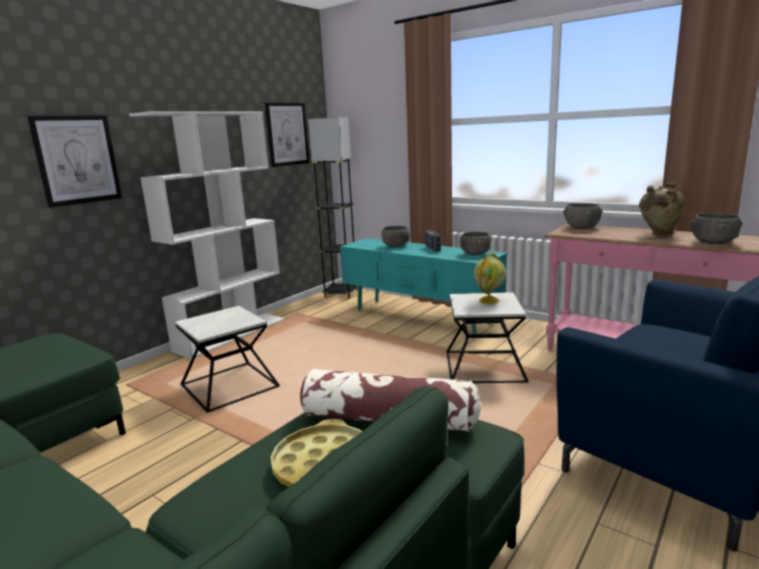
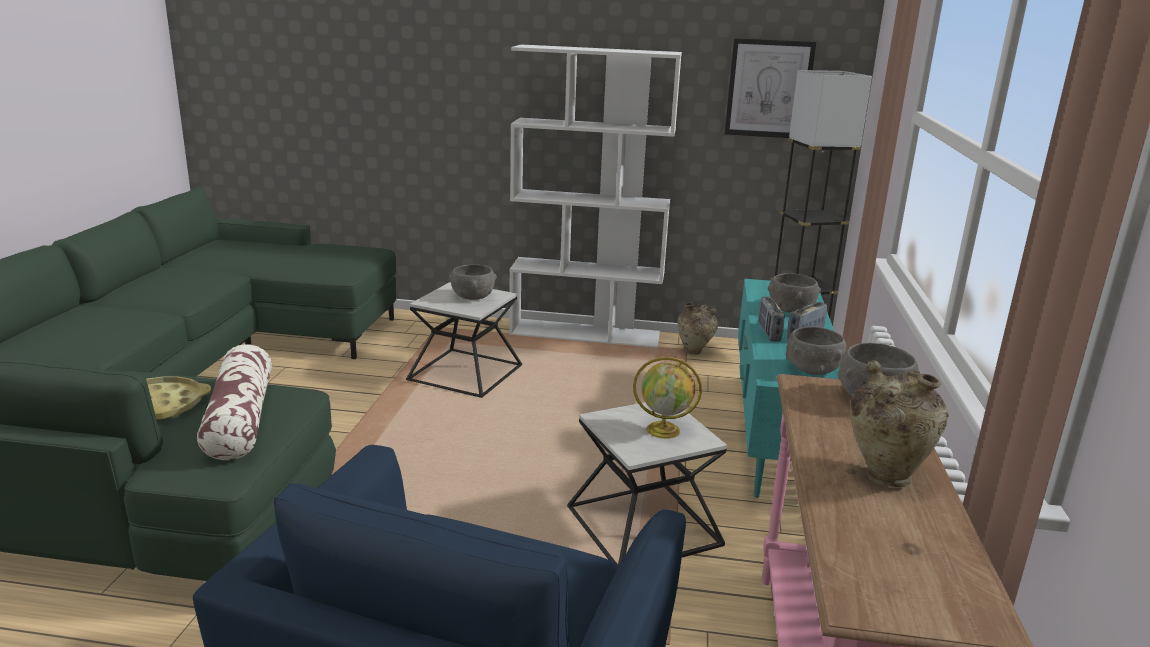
camera: 60 degrees right, 5 degrees up
(77, 160) = (460, 89): picture -> none
(303, 312) = (694, 352): none -> beige vase
(422, 253) = (768, 332): none -> radio
(713, 242) = (854, 535): grey bowl -> grey bowl (472, 297)

